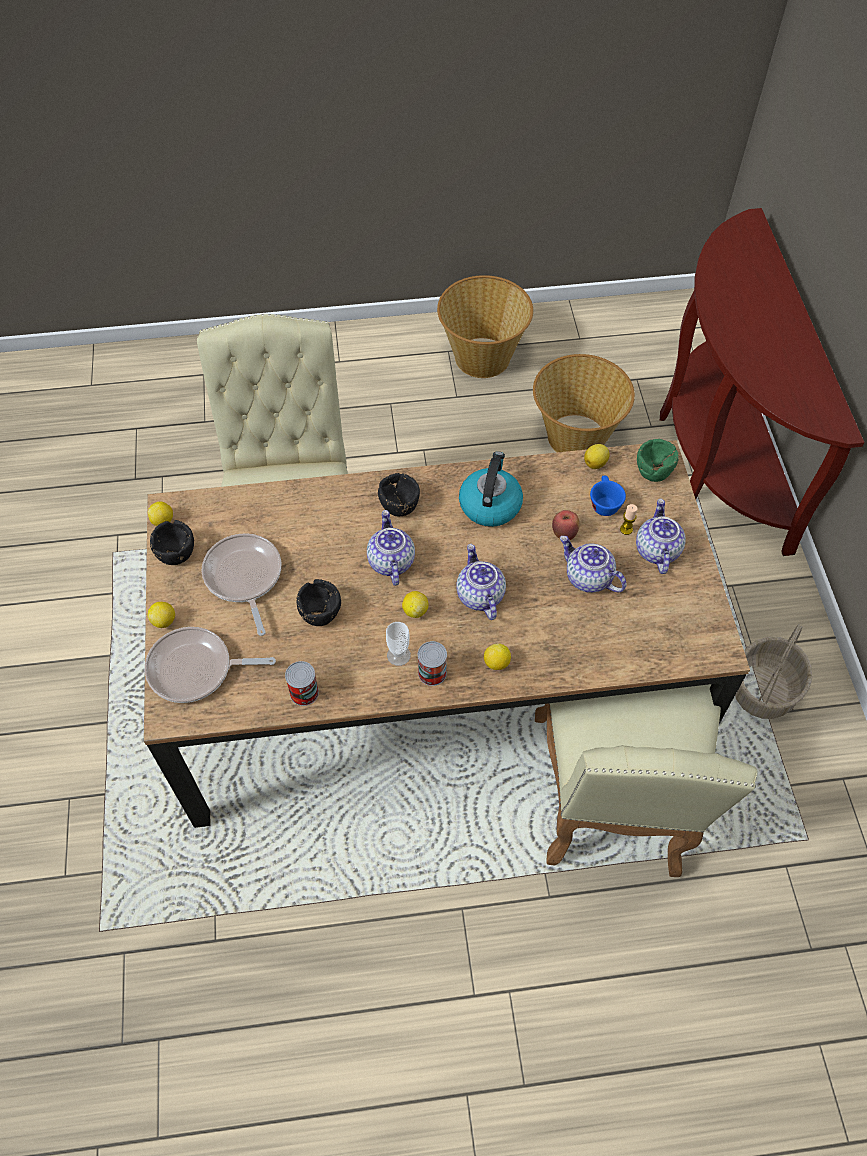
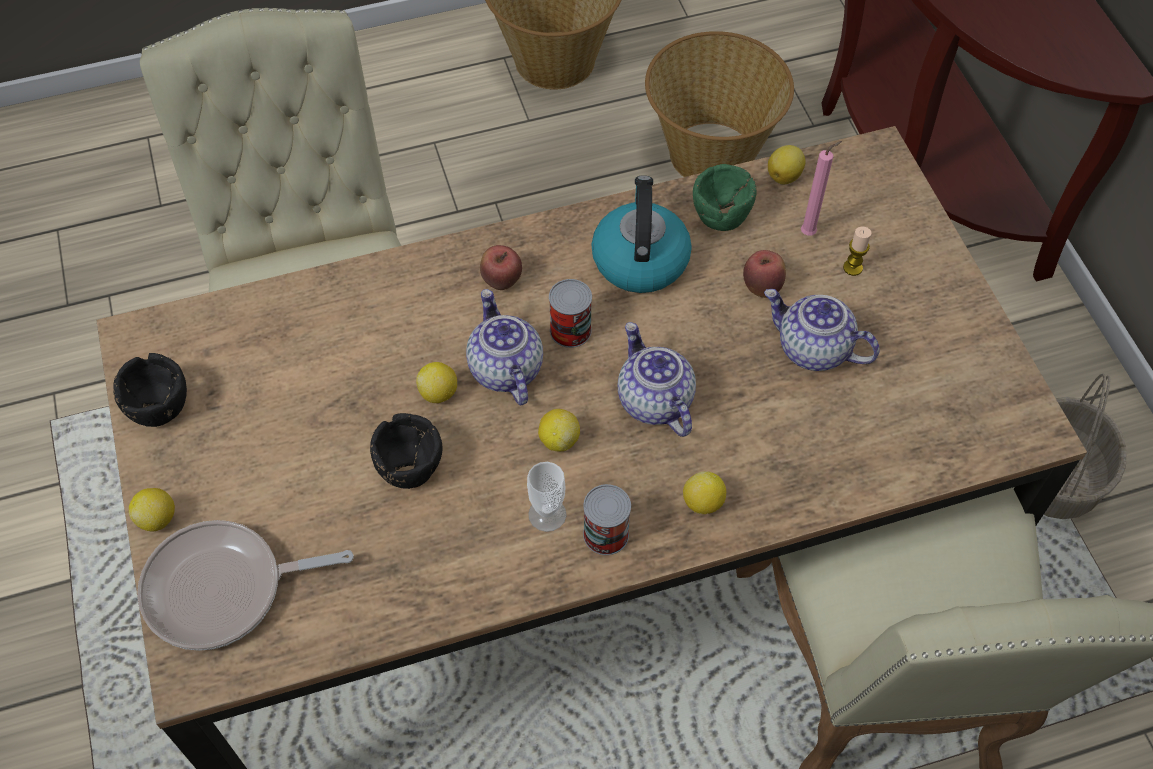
camera: 10 degrees left, 0 degrees up
(163, 521) = (129, 358): lemon -> lemon (439, 393)
(244, 577) = (276, 429): frying pan -> none
(304, 692) = (408, 599): can -> can (570, 330)
(399, 506) = (501, 281): black bowl -> apple
(603, 503) = (810, 233): blue cup -> pink candle
(653, 471) = (873, 175): green bowl -> green bowl (721, 215)
(656, 550) = (904, 292): teapot -> none

